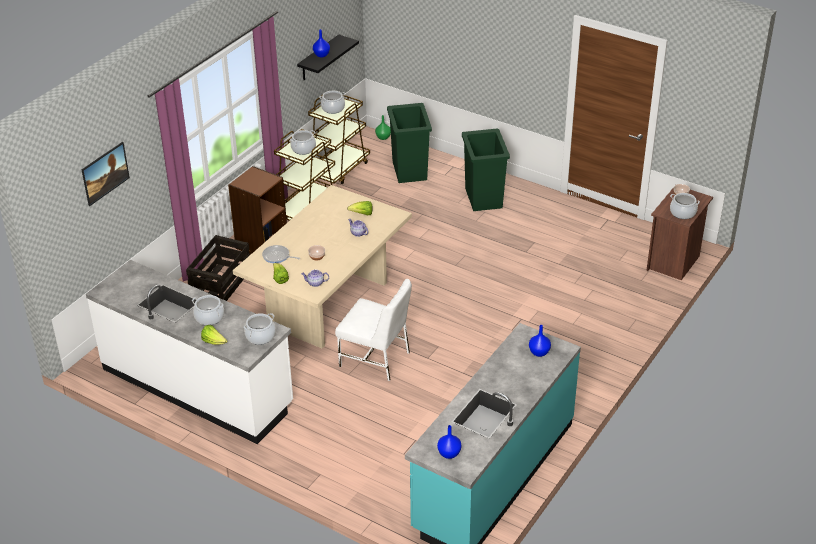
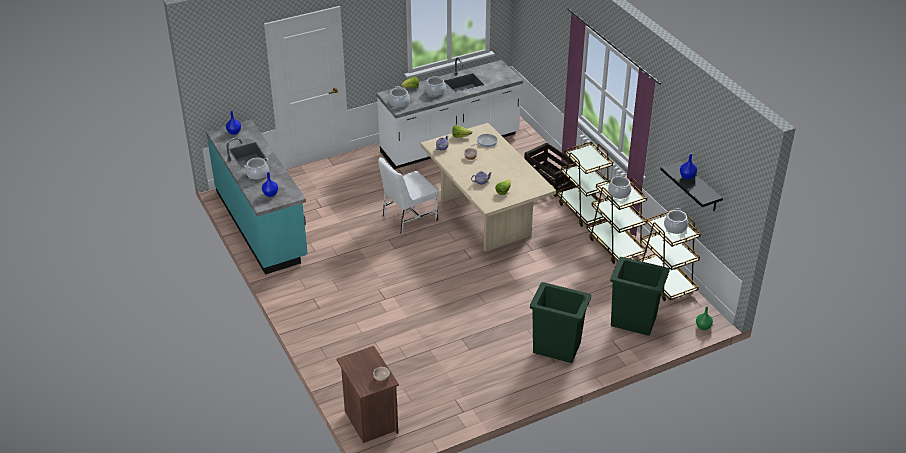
camera: 120 degrees right, 0 degrees up
(107, 182) = (548, 33): picture -> none
(261, 244) = (584, 210): brown bookcase -> brown cart
(682, 213) = (356, 364): cooking pot -> cooking pot (257, 174)

